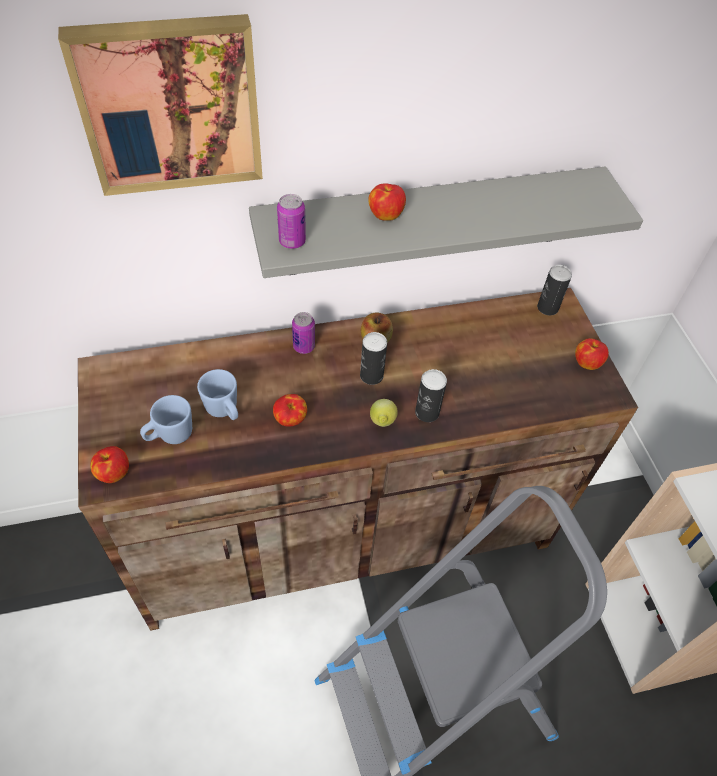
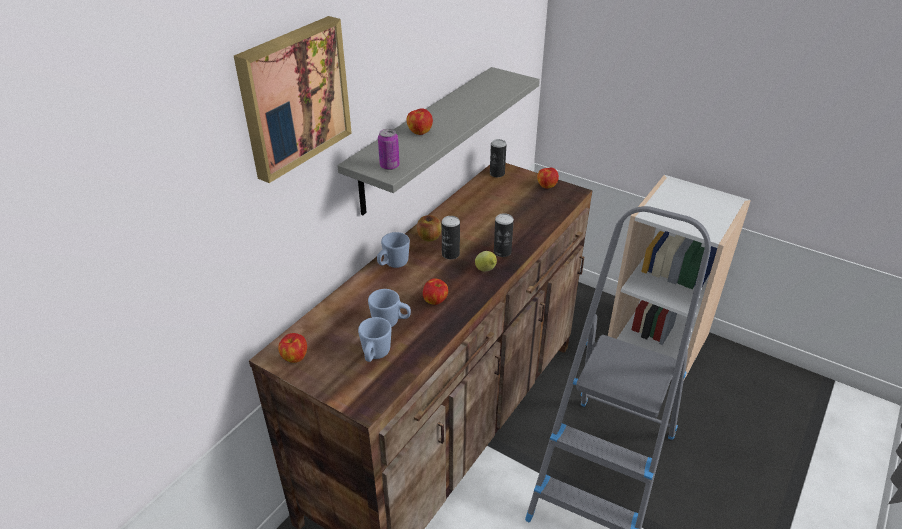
camera: 40 degrees left, 15 degrees down
(113, 473) = (366, 396): apple -> apple (294, 357)
(304, 347) = (393, 264): can -> blue mug

